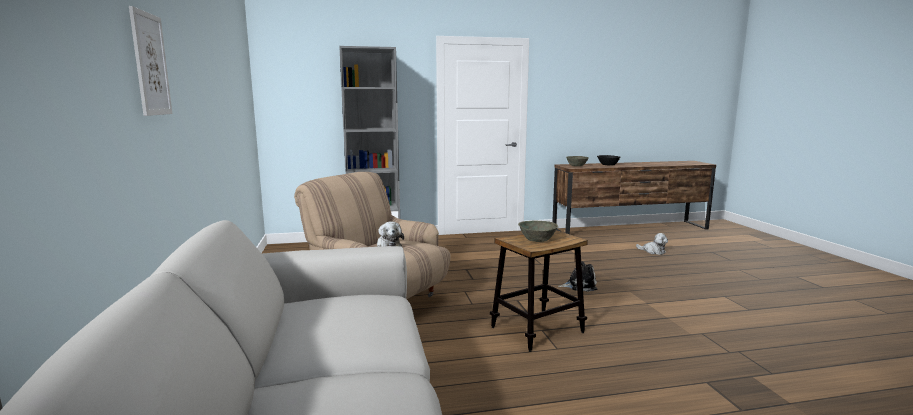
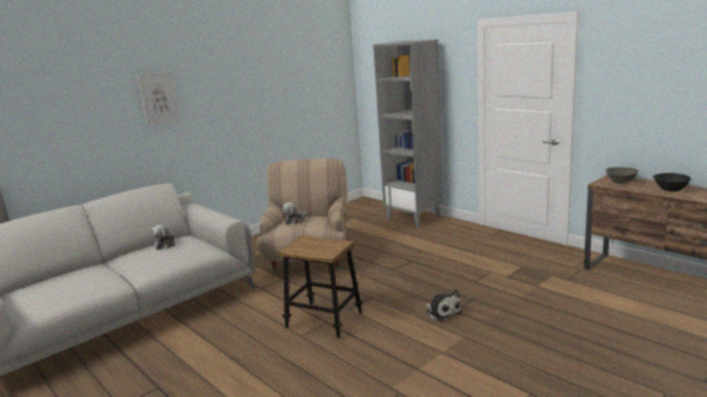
camera: 60 degrees right, 5 degrees up
(538, 240) = (315, 246): grey bowl -> none
(653, 251) = (631, 323): plush toy -> plush toy (165, 245)

